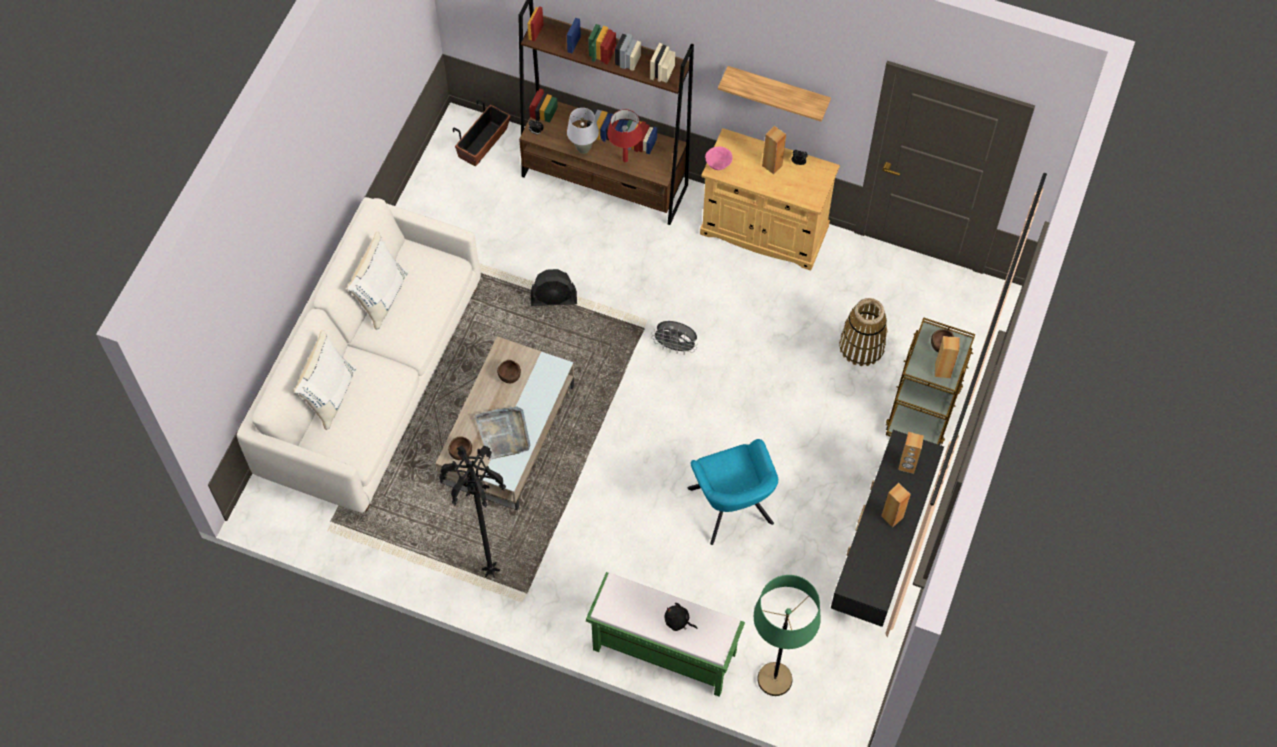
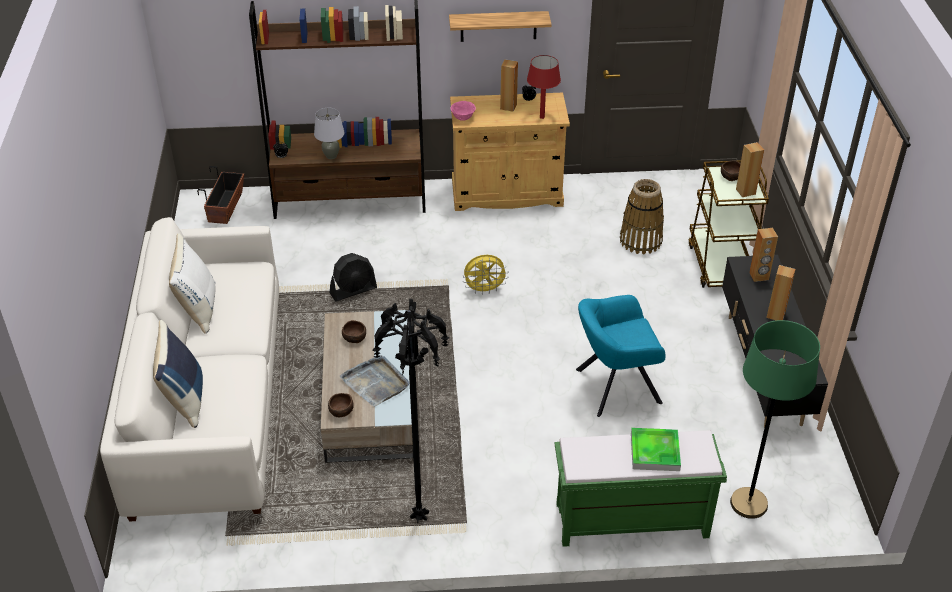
camera: 25 degrees left, 20 degrees down
(330, 395) = (184, 398): white pillow -> blue pillow
(625, 160) = (373, 153): red table lamp -> red table lamp (542, 117)
(675, 347) = (484, 290): grey fan -> yellow fan
(678, 621) = (655, 452): black plush toy -> tray
(732, 509) = (614, 387): turquoise armchair -> turquoise armchair turned 120 degrees clockwise

